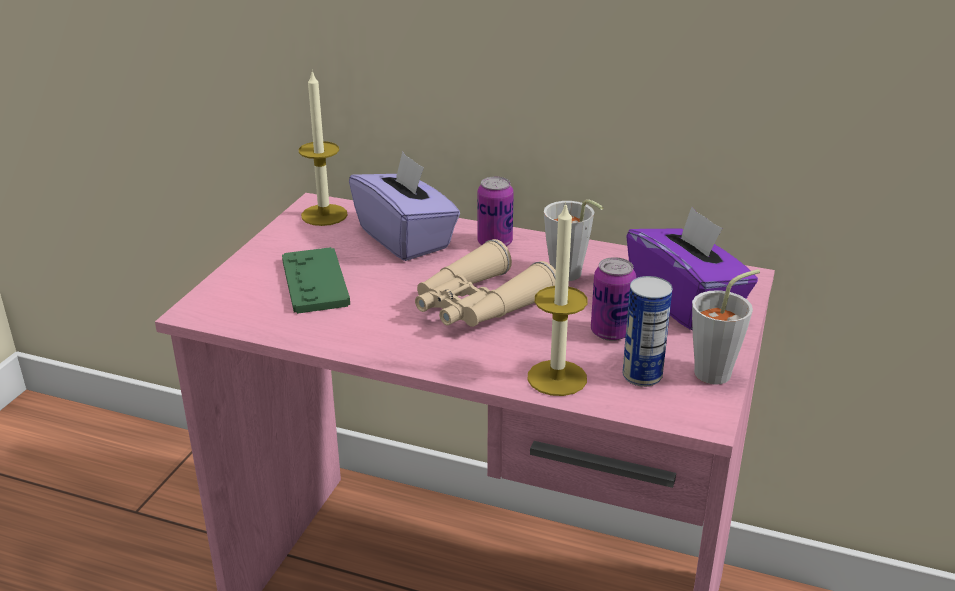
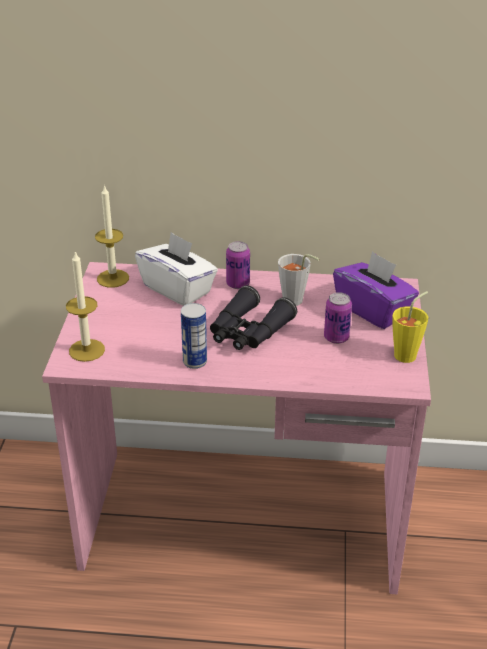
camera: 15 degrees left, 5 degrees up
(315, 282) = (134, 331): green game controller -> none
(406, 238) = (178, 289): purple tissue box -> white tissue box
(479, 305) = (248, 331): beige binoculars -> black binoculars
(557, 378) = (317, 373): candle -> candle (87, 350)
(642, 376) = (365, 364): can -> can (195, 362)
(720, 371) = (408, 353): grey cup -> yellow cup

